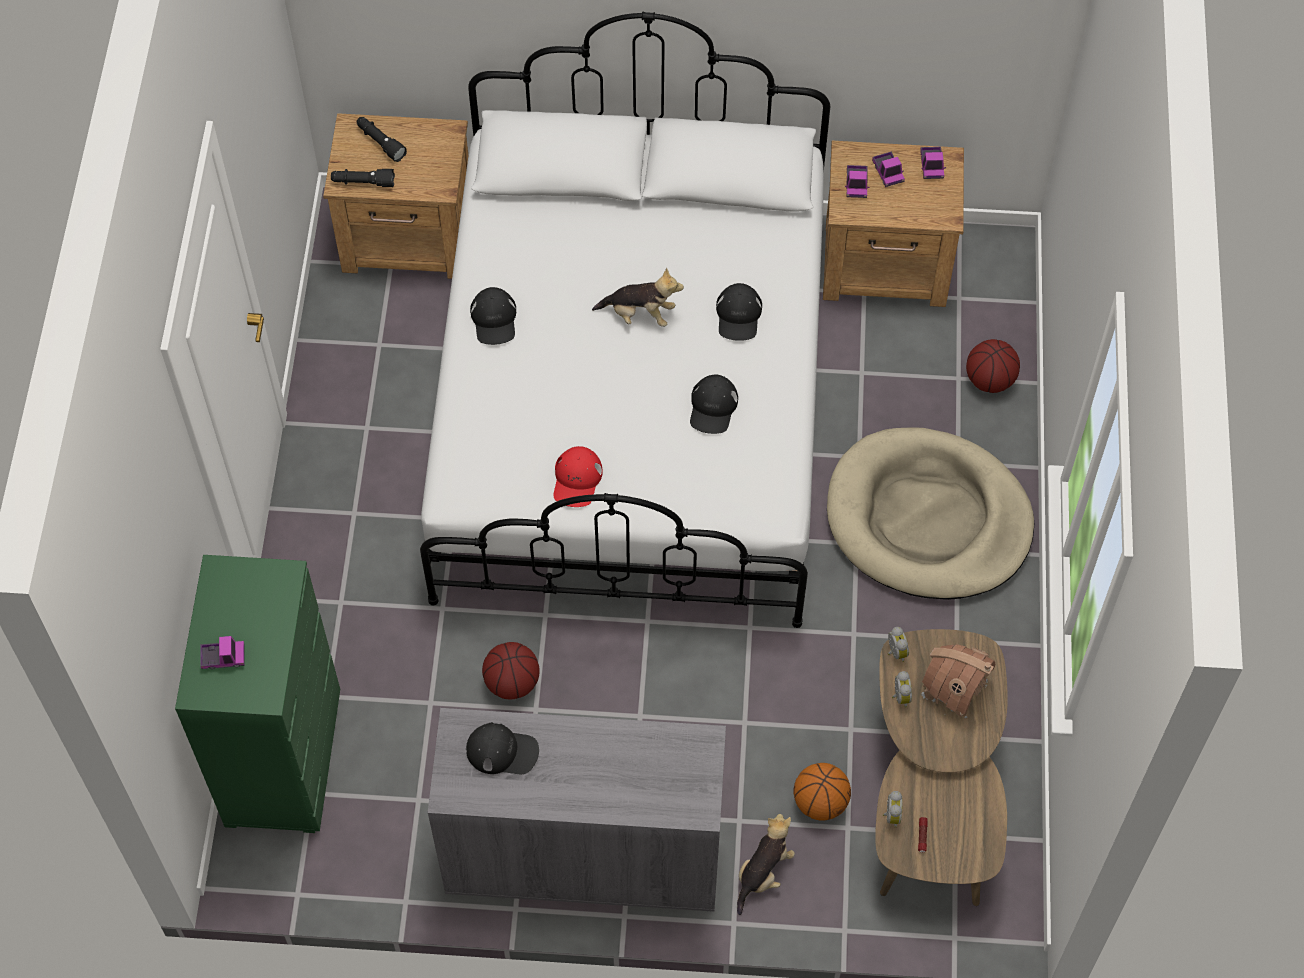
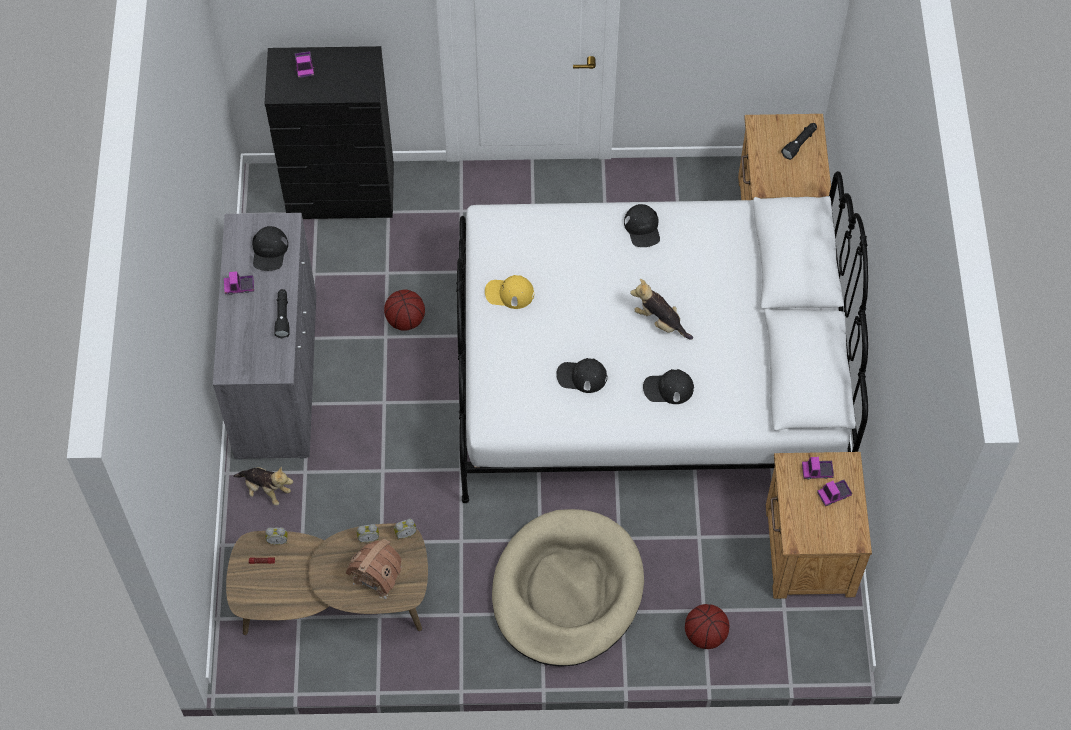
camera: 85 degrees right, 0 degrees up
(284, 757) = (341, 193): green dresser -> black dresser
(363, 182) = (760, 137): black flashlight -> black flashlight (282, 316)
(494, 319) = (642, 228): black cap -> black cap turned 90 degrees counterclockwise
(577, 480) = (509, 293): red cap -> yellow cap
(639, 314) = (660, 321): plush toy -> plush toy turned 120 degrees clockwise
(820, 802) = (321, 524): basketball -> none
(931, 166) = (846, 528): toy truck -> toy truck (239, 287)

